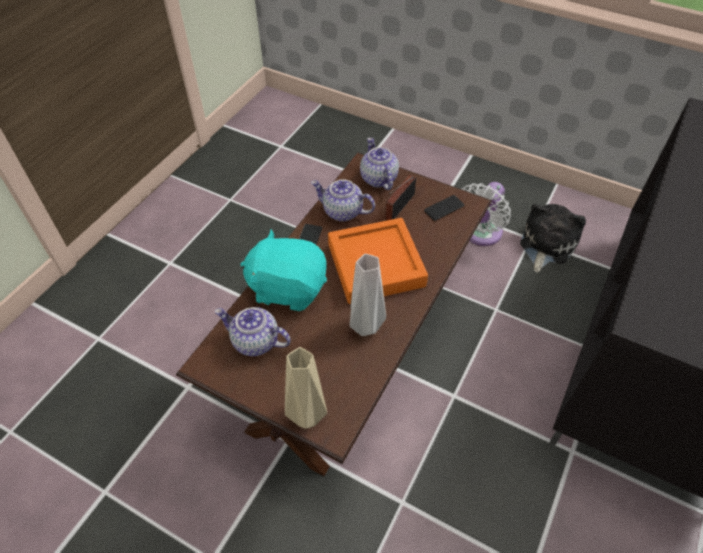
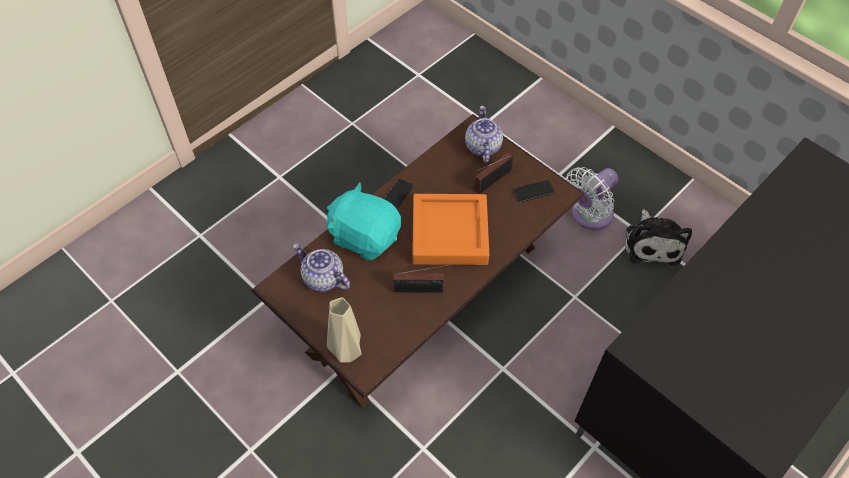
camera: 15 degrees right, 5 degrees up
(342, 212) = (437, 174): teapot -> none
(366, 328) = (421, 289): grey vase -> radio
(546, 244) = (652, 242): plush toy -> plush toy turned 135 degrees clockwise

